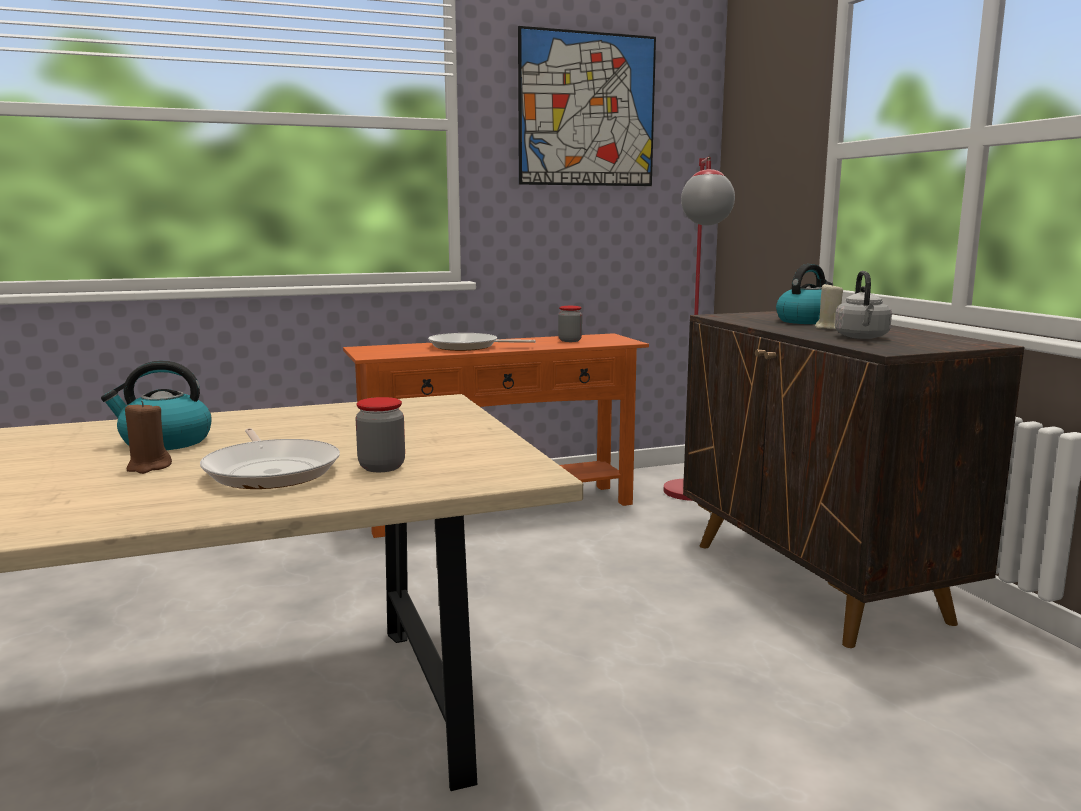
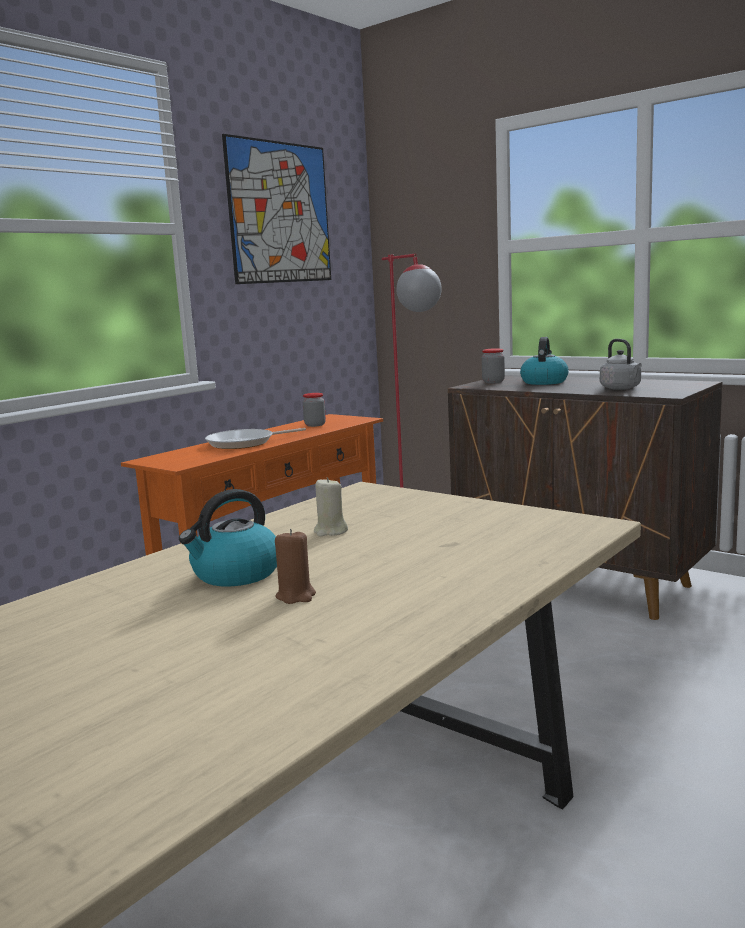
camera: 30 degrees left, 0 degrees up
(271, 471) = (411, 570): frying pan -> none
(382, 467) = (485, 546): jar -> jar (493, 382)
(828, 327) = (576, 384): beige candle -> beige candle (330, 531)

